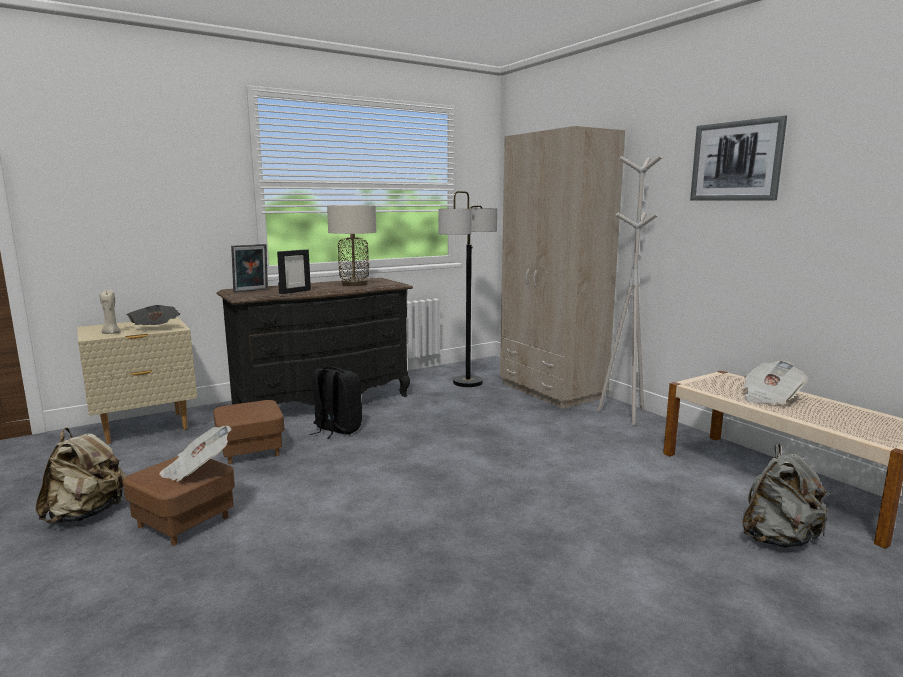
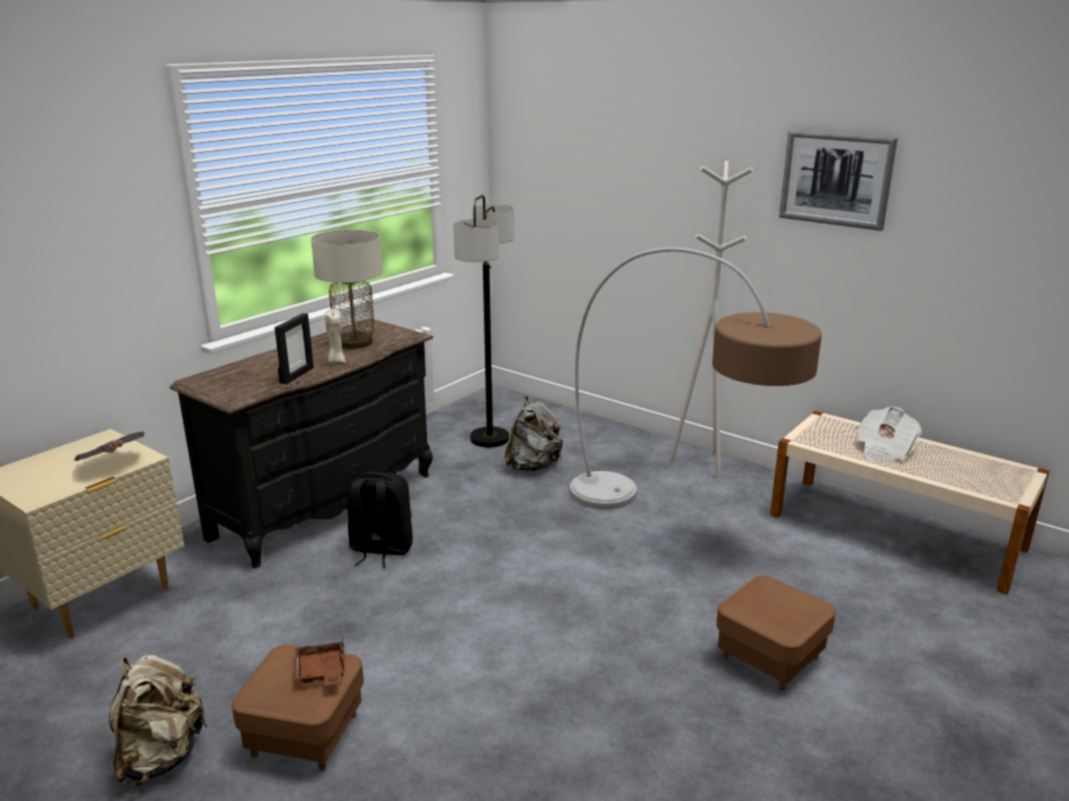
camera: 20 degrees left, 10 degrees up
(111, 333) = (54, 485): beige candle -> beige candle (336, 362)
(197, 470) = (321, 672): newspaper -> brown tray
(251, 291) = (229, 380): picture frame -> none
(251, 451) = (295, 607): brown ottoman -> brown ottoman (770, 657)
(552, 391) = (600, 438): beige wardrobe -> none
(578, 448) = (681, 524): none -> floor lamp
(778, 539) = (921, 604): grey backpack -> grey backpack (533, 466)

